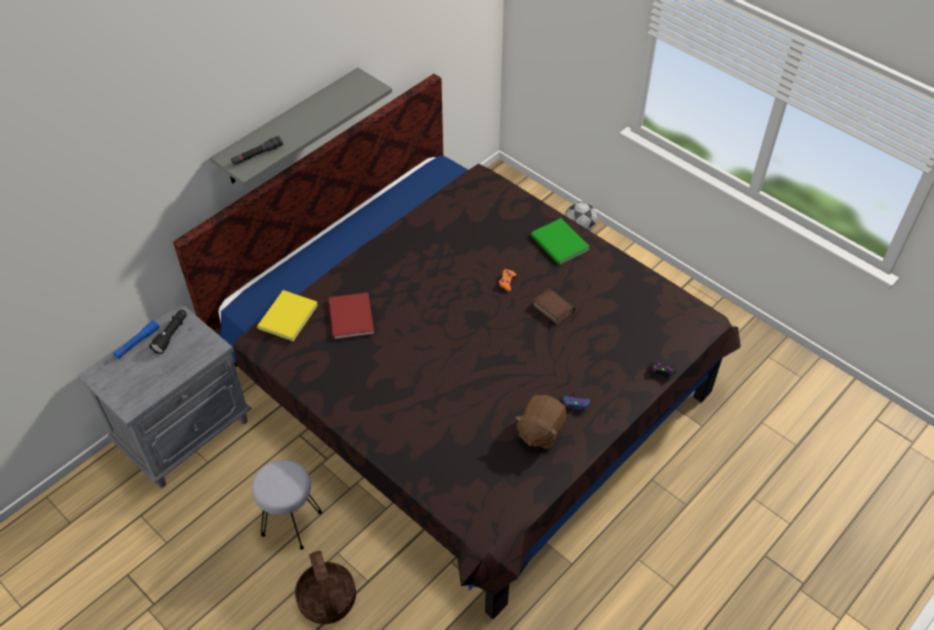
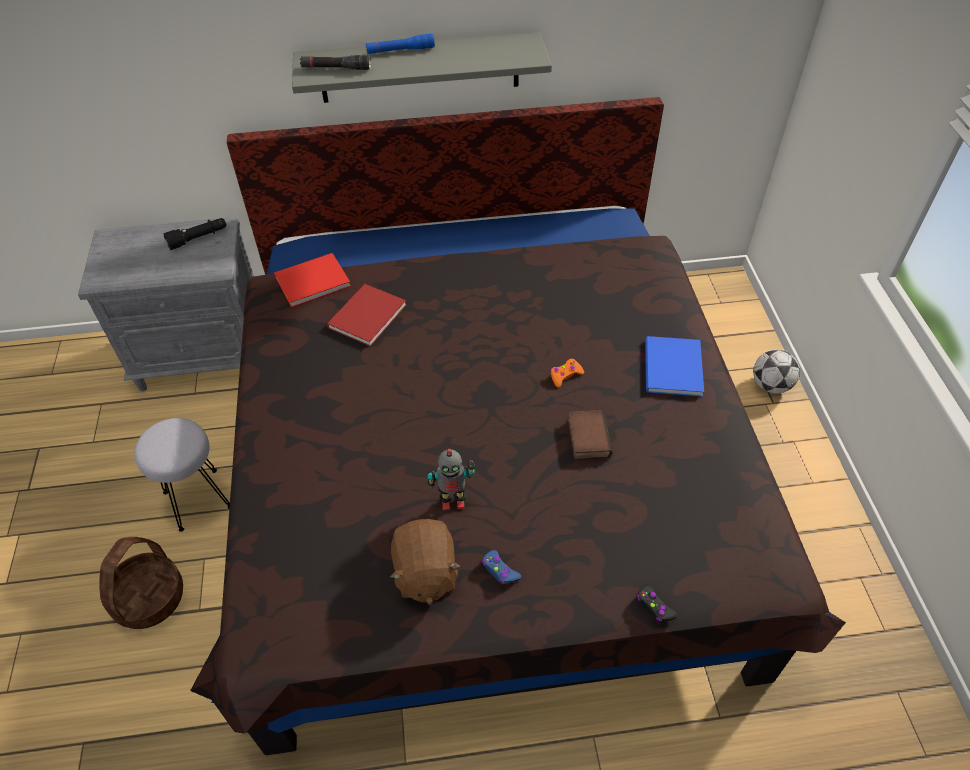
camera: 40 degrees right, 0 degrees up
(137, 343) = (166, 230): blue flashlight -> blue flashlight (400, 50)
(286, 317) = (310, 281): yellow book -> red book
(516, 387) = (453, 501): none -> toy robot
(540, 431) = (425, 573): brown plush toy -> brown plush toy turned 75 degrees counterclockwise
(559, 244) = (671, 369): green book -> blue book

